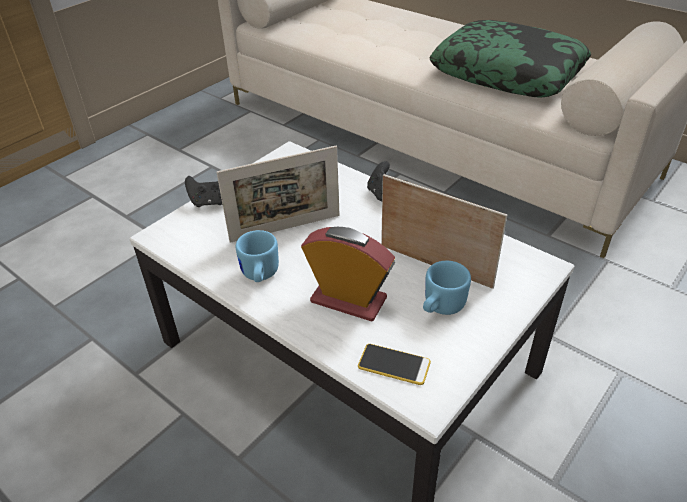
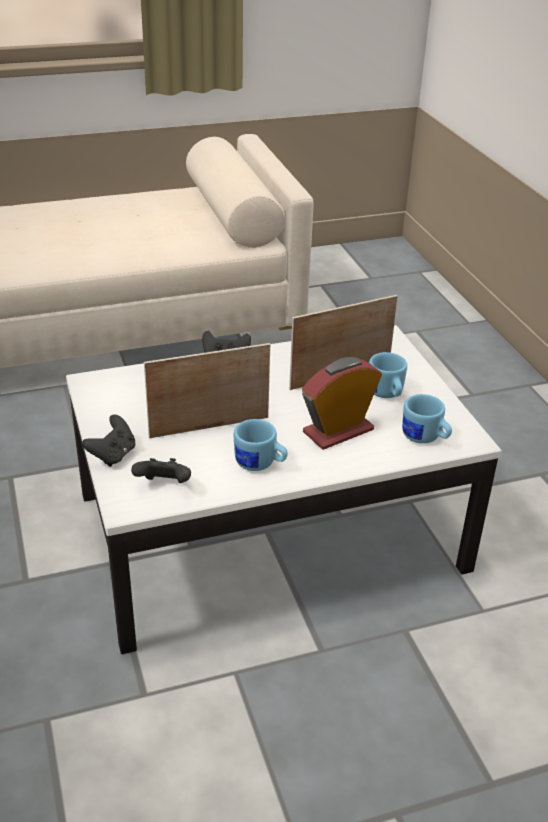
camera: 60 degrees left, 5 degrees down
(194, 240) = (164, 485): none -> black game controller
(285, 228) = (209, 427): picture frame -> picture frame turned 120 degrees counterclockwise
(394, 364) = (425, 438): phone -> blue mug
(508, 73) = (127, 229): pillow -> none

